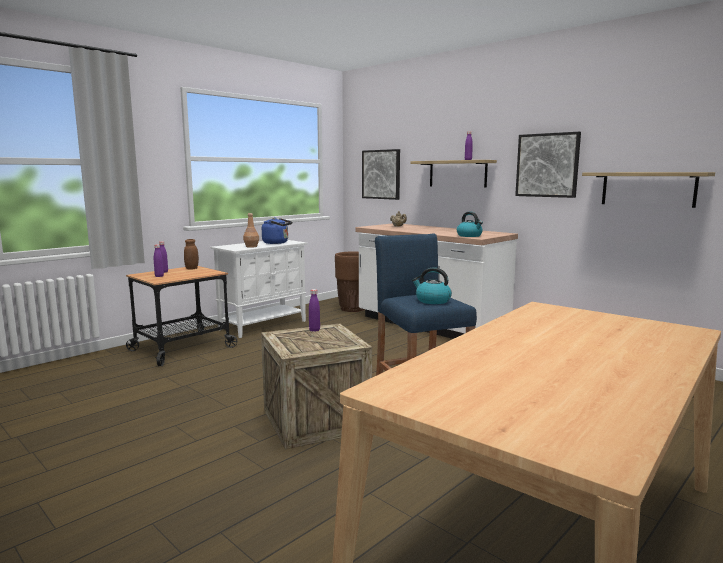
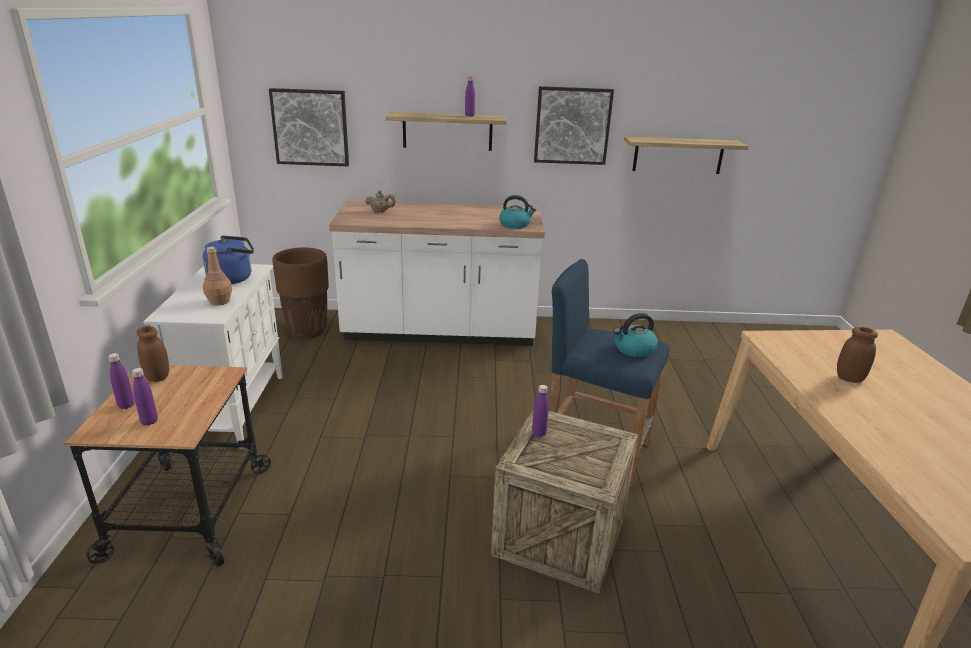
camera: 45 degrees left, 15 degrees up
(553, 332) = (849, 378): none -> brown jar

